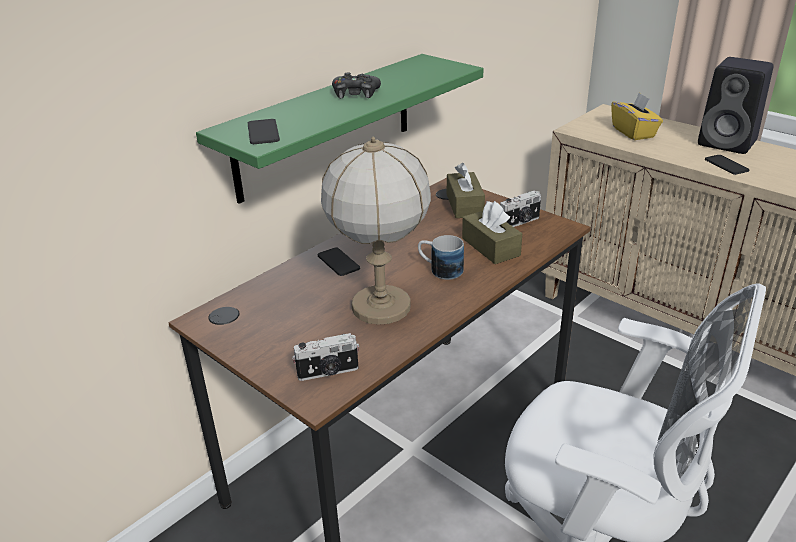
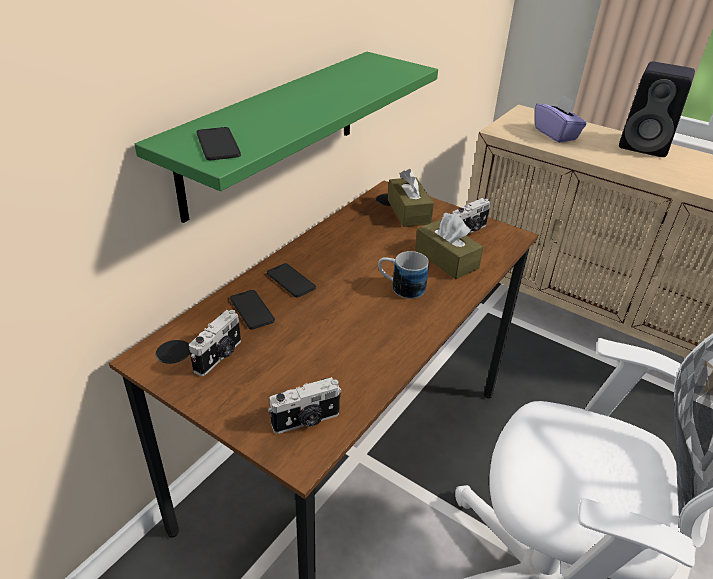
camera: 10 degrees left, 5 degrees up
(263, 320) = (219, 356): none -> camera
(355, 93) = (311, 96): black game controller -> none
(380, 307) = (347, 334): table lamp -> none
(633, 132) = (556, 134): yellow tissue box -> purple tissue box
(726, 165) = (651, 169): phone -> phone (252, 310)

